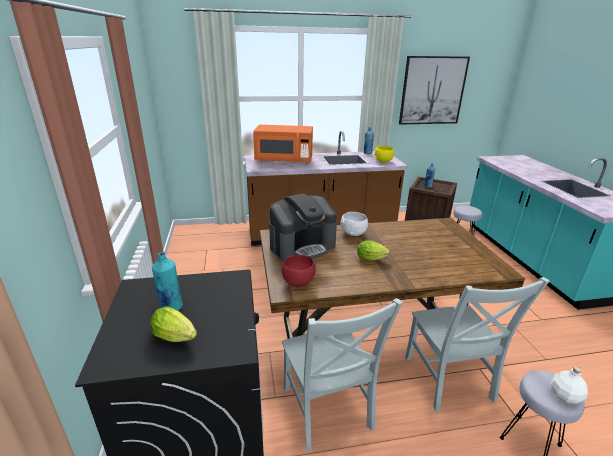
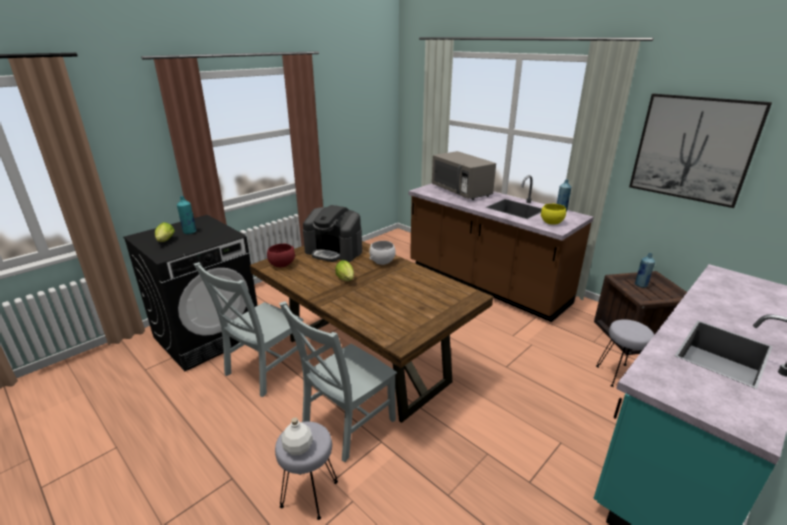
camera: 55 degrees right, 0 degrees up
(284, 160) = (461, 191): orange microwave -> grey microwave

